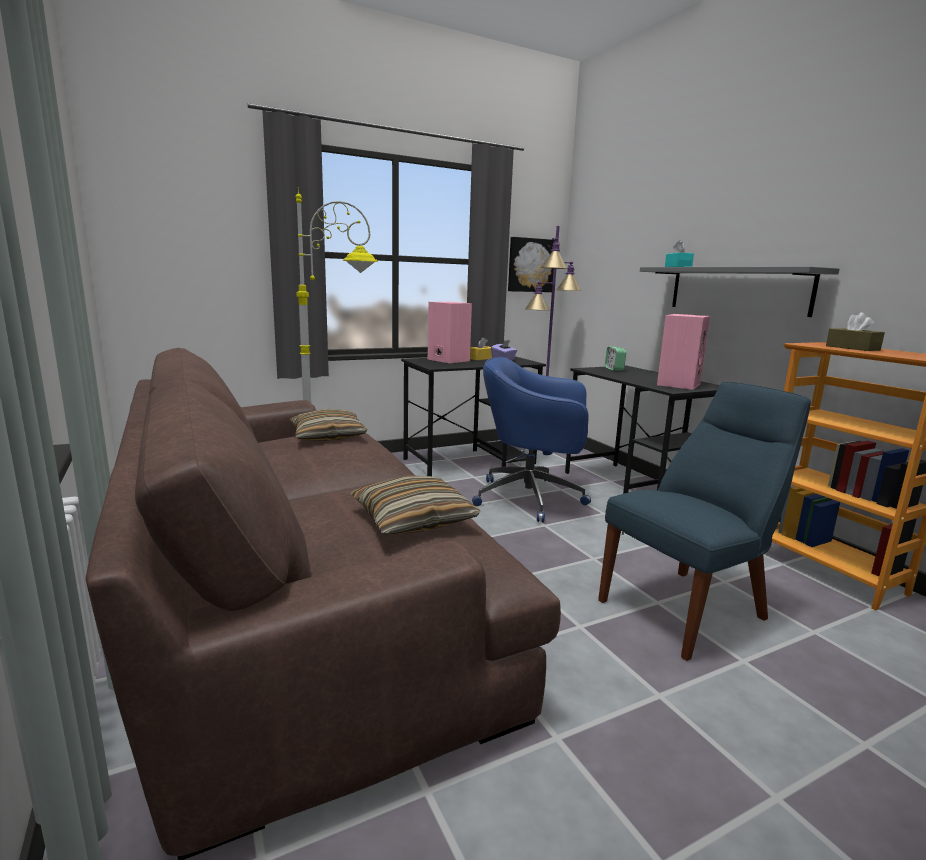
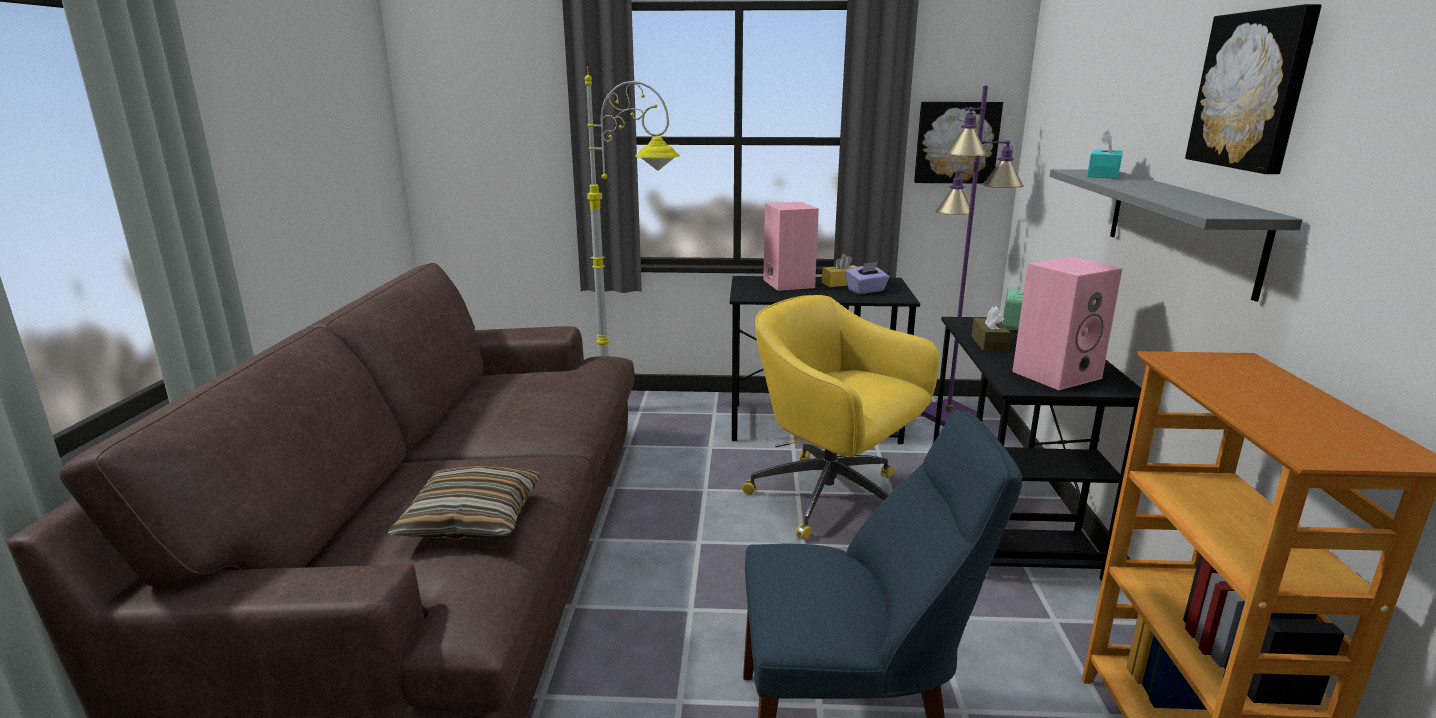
camera: 30 degrees right, 5 degrees up
(327, 436) = (557, 380): pillow -> none
(532, 498) = (833, 499): blue office chair -> yellow office chair
(787, 208) = (1253, 90): none -> picture
(852, 348) = (1245, 384): brown tissue box -> brown tissue box (989, 344)

